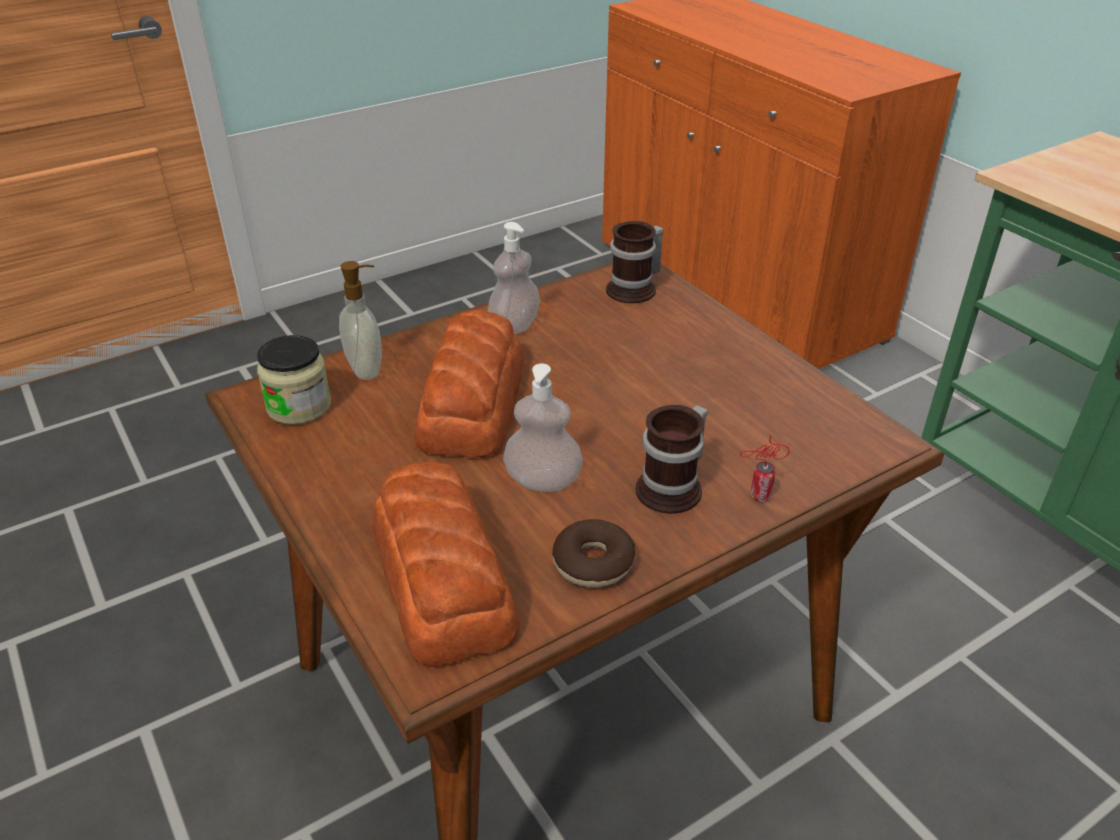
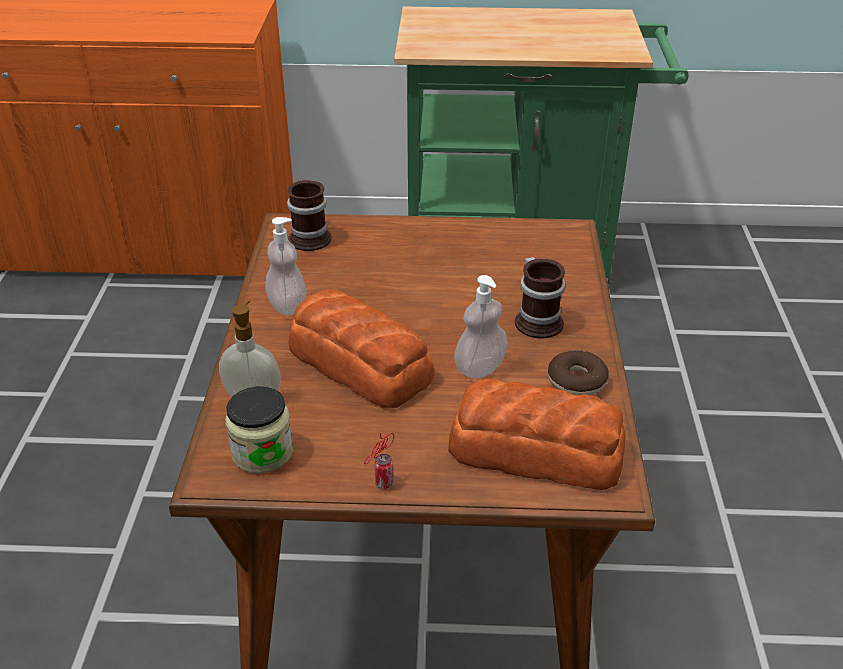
camera: 55 degrees left, 0 degrees up
(757, 496) = (574, 294): can -> can (382, 485)

